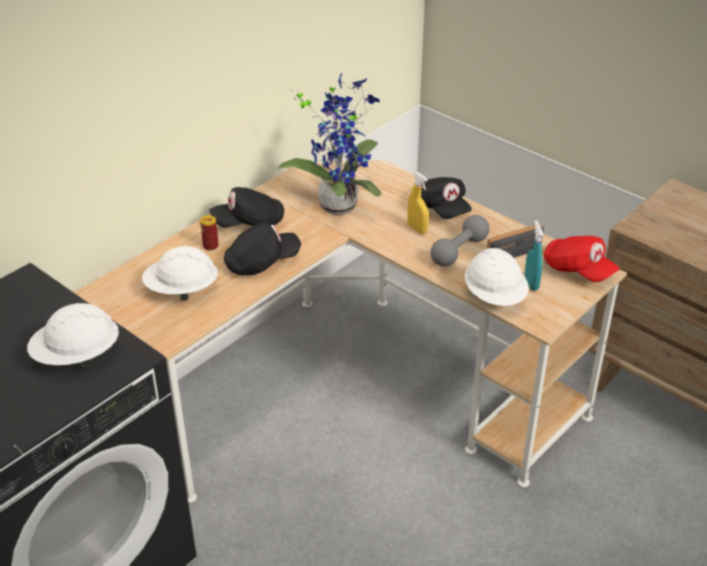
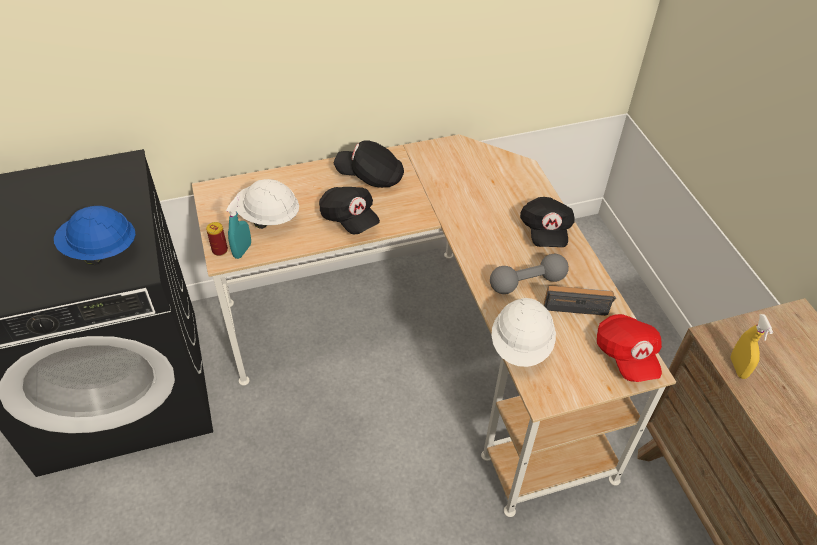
camera: 30 degrees right, 10 degrees up
(77, 357) = (100, 250): white hard hat -> blue hard hat
(210, 246) = (323, 185): can -> can (220, 250)
(261, 263) = (349, 219): black cap -> black cap turned 45 degrees clockwise
(339, 203) = (460, 187): potted plant -> none
(417, 229) = (507, 243): yellow spray bottle -> yellow spray bottle (738, 367)
(531, 283) = (568, 348): turquoise spray bottle -> turquoise spray bottle (242, 250)

